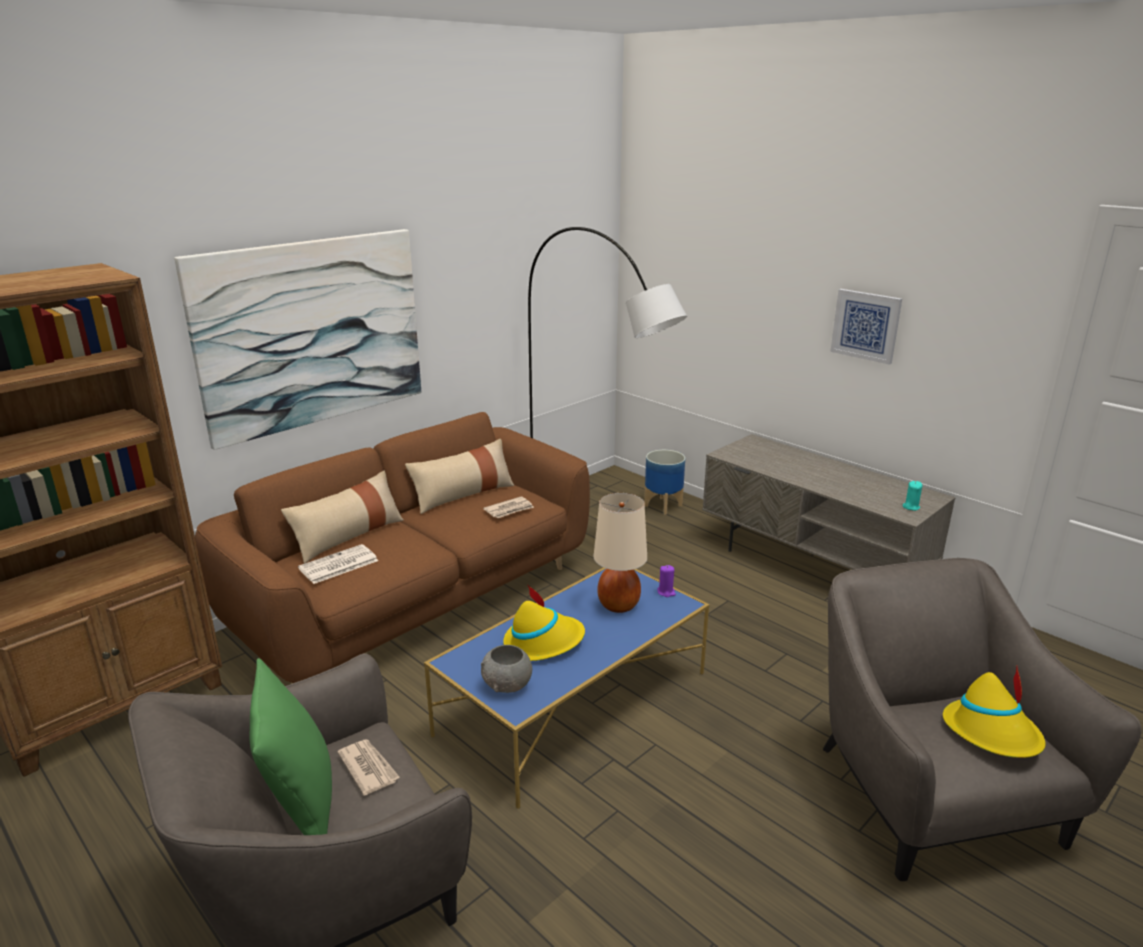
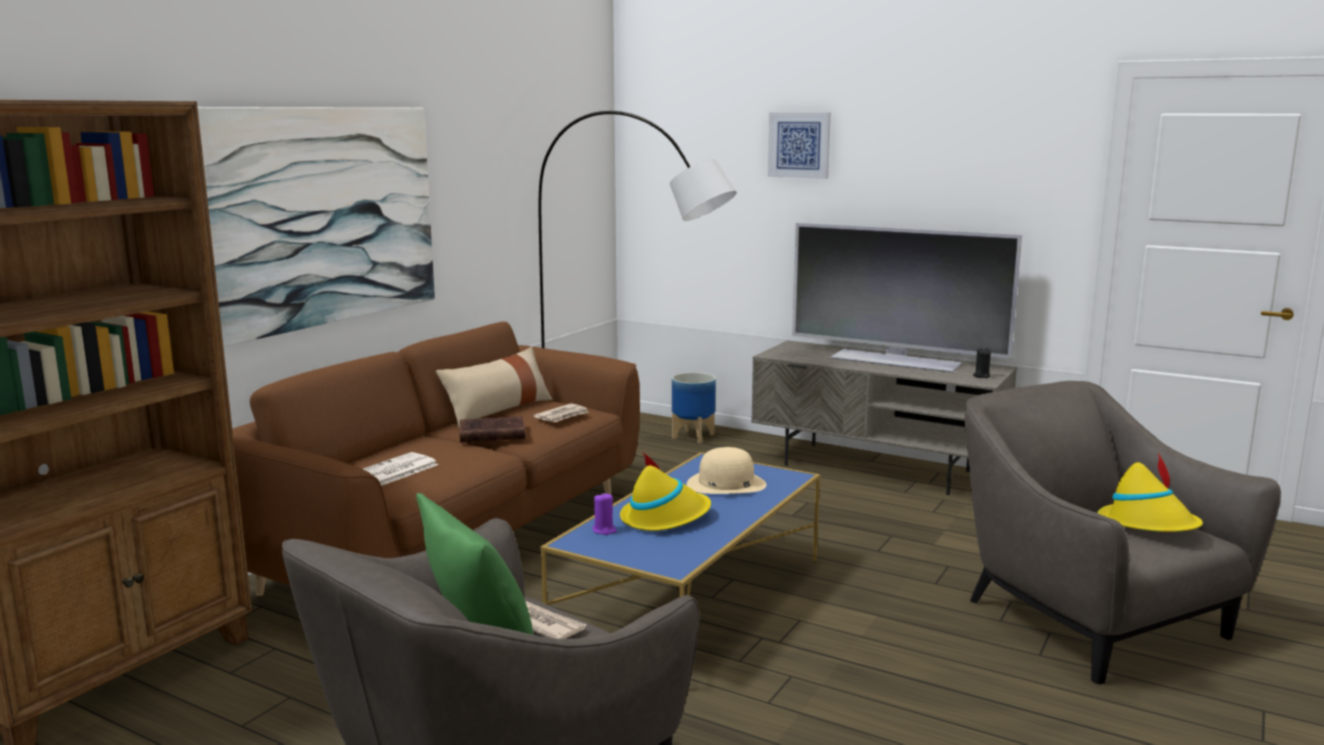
camera: 15 degrees left, 10 degrees down
(348, 536) = (384, 451): beige pillow -> none
(439, 526) = (490, 434): none -> brown book
(508, 685) = (649, 552): grey bowl -> none
(618, 605) = (726, 484): beige table lamp -> beige hat
(666, 592) = (769, 470): purple candle -> purple candle (604, 530)
(838, 474) = (895, 360): none -> television
(866, 325) = (904, 204): picture -> picture (799, 145)
(911, 507) = (981, 376): turquoise candle -> black candle

